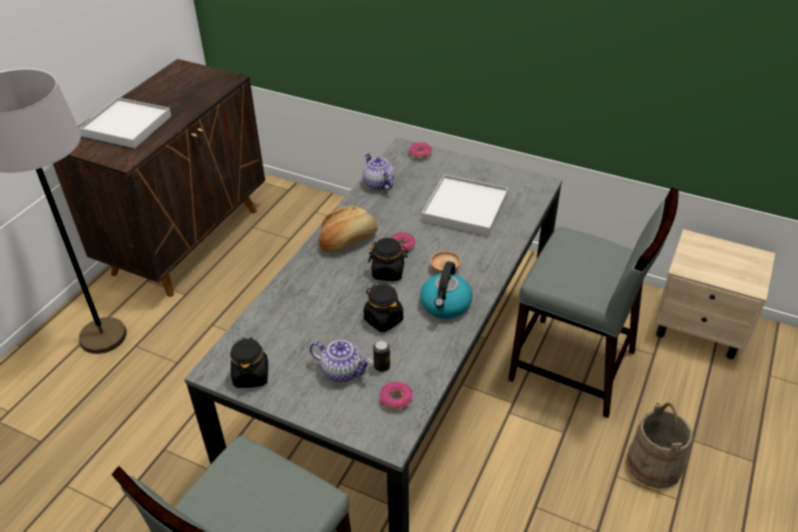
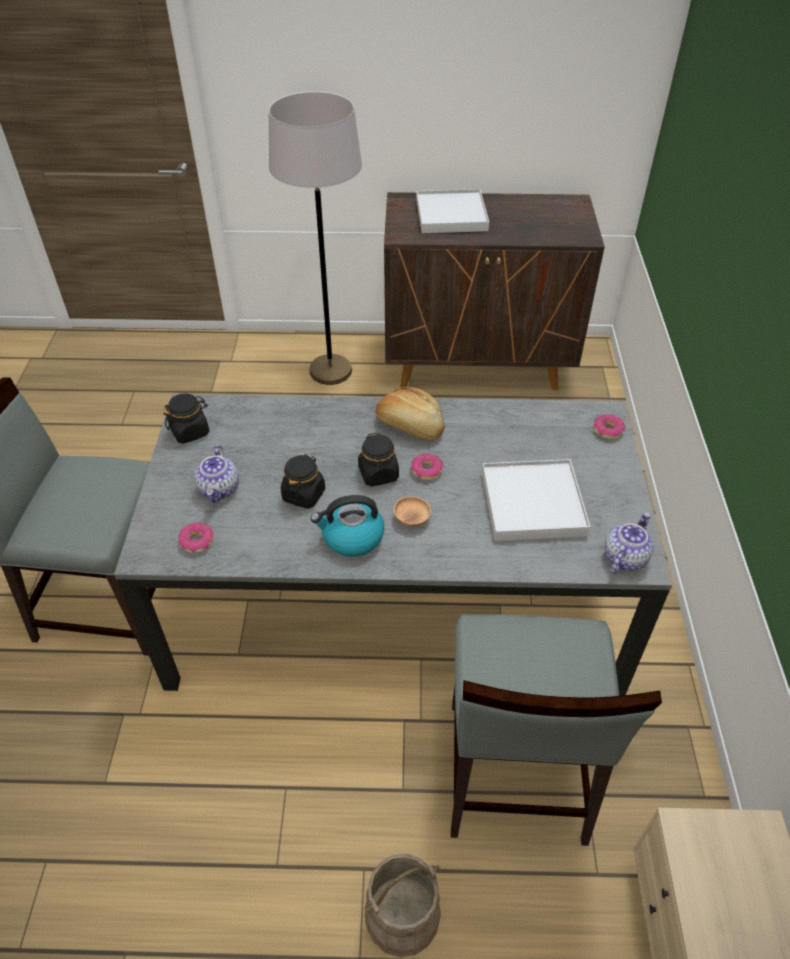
camera: 65 degrees right, 5 degrees up
(378, 184) = (522, 415): teapot -> teapot (624, 557)
(382, 366) = (237, 516): can -> none

